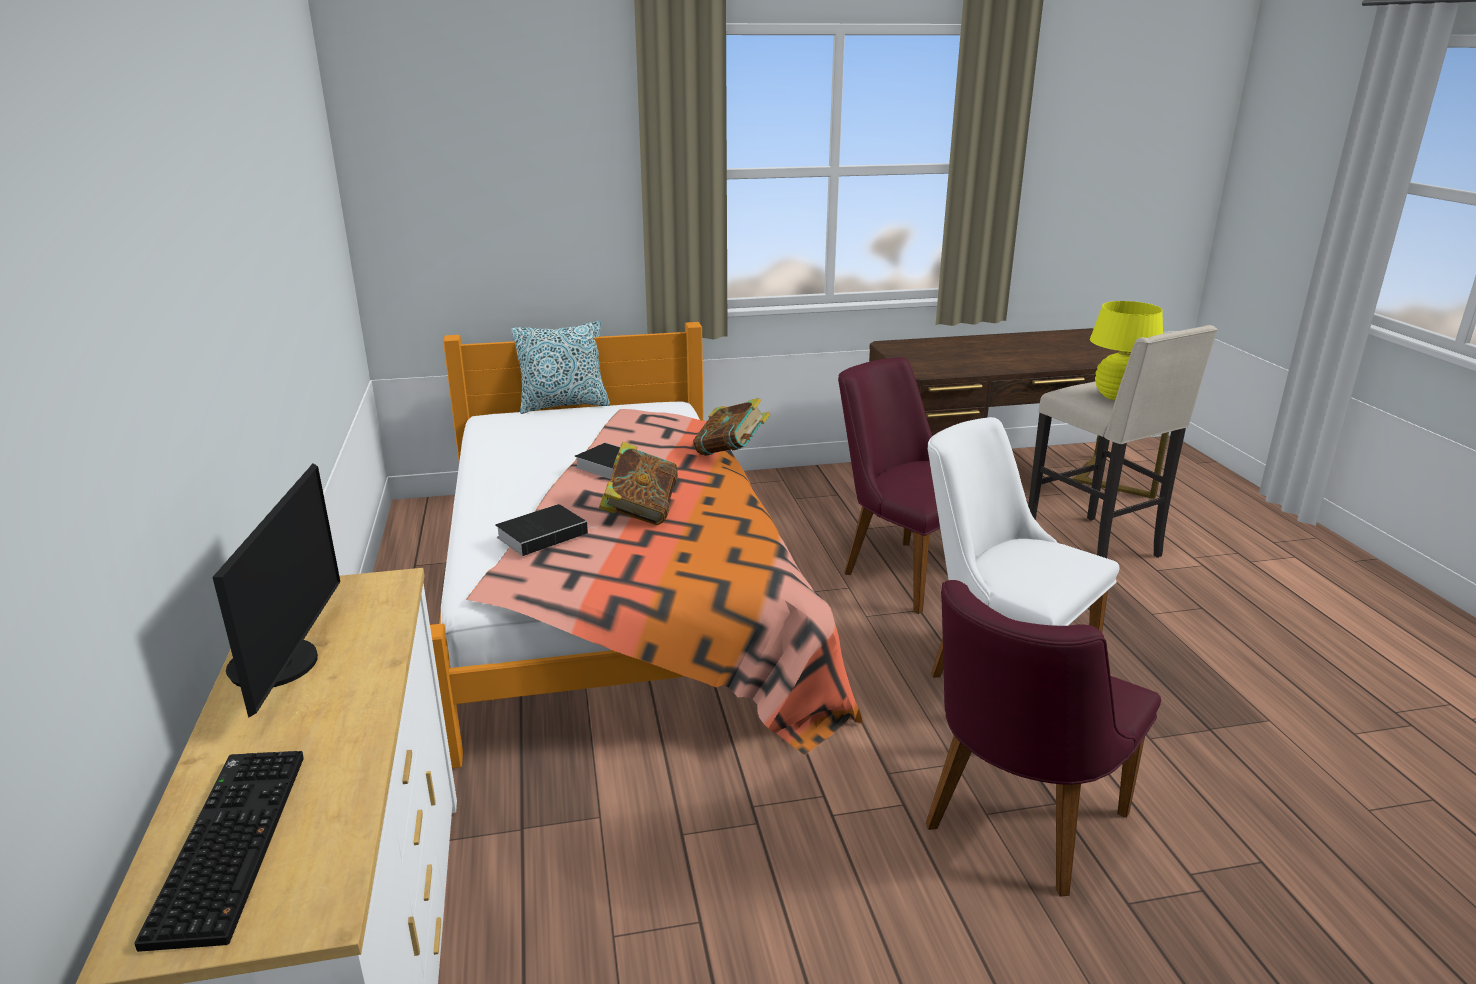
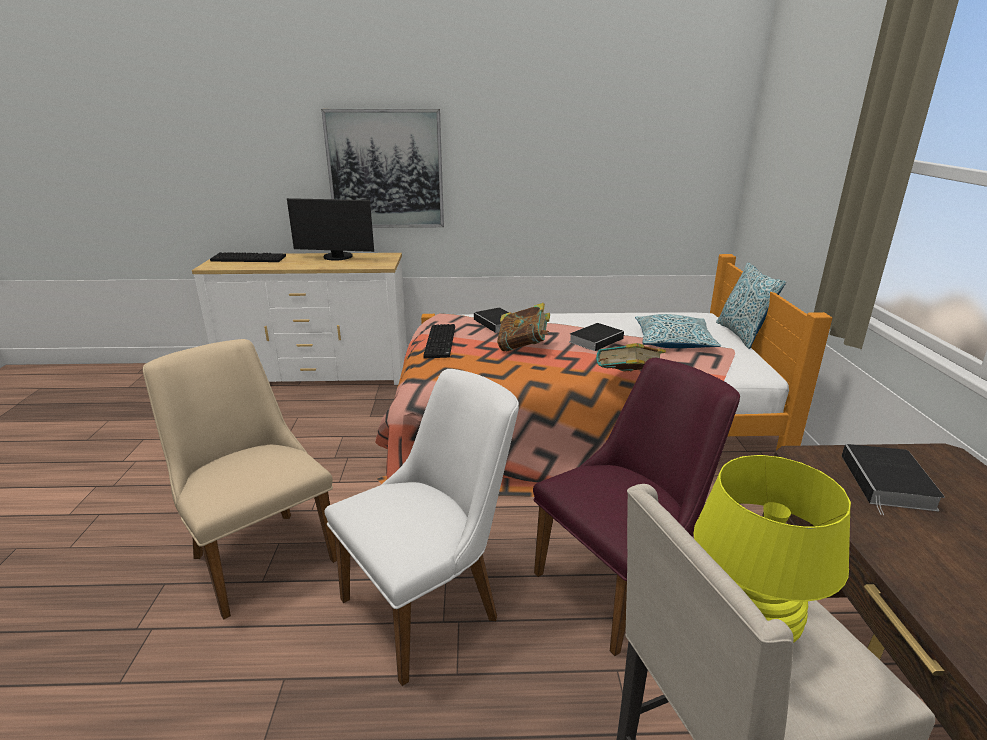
camera: 100 degrees right, 0 degrees up
(196, 399) = (385, 169): none -> picture
(596, 434) = (673, 342): none -> pillow
(629, 575) = (441, 342): none -> keyboard
(938, 360) = (889, 484): none -> book
(1014, 828) = (258, 552): purple chair -> beige chair

